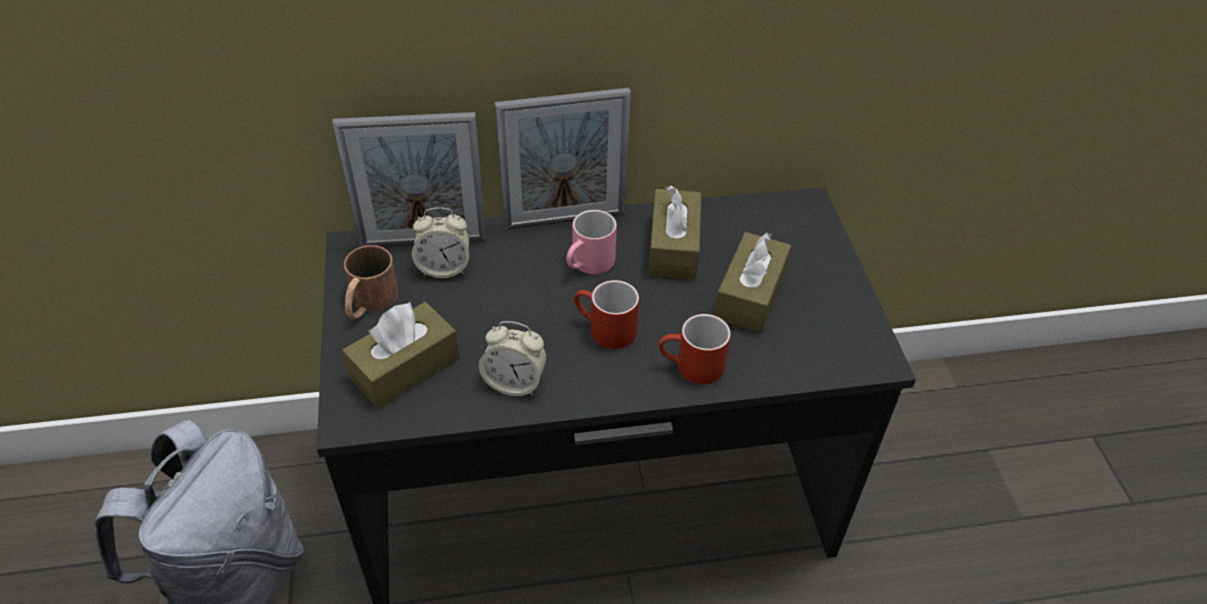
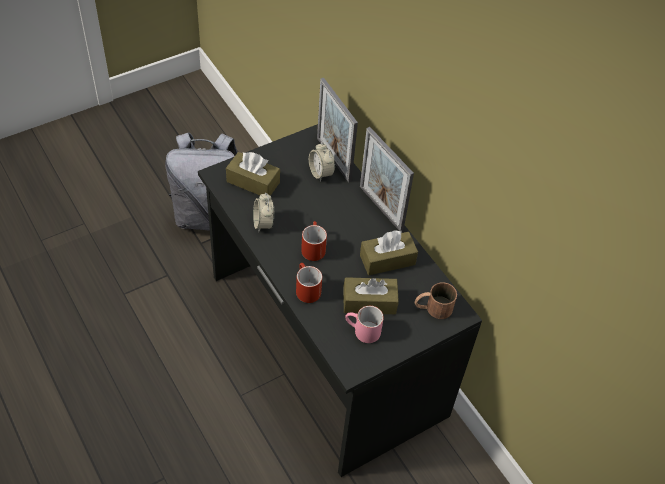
camera: 65 degrees right, 5 degrees up
(369, 302) = (284, 155): brown mug -> brown mug (433, 308)
(589, 265) = (354, 228): pink mug -> pink mug (362, 331)

